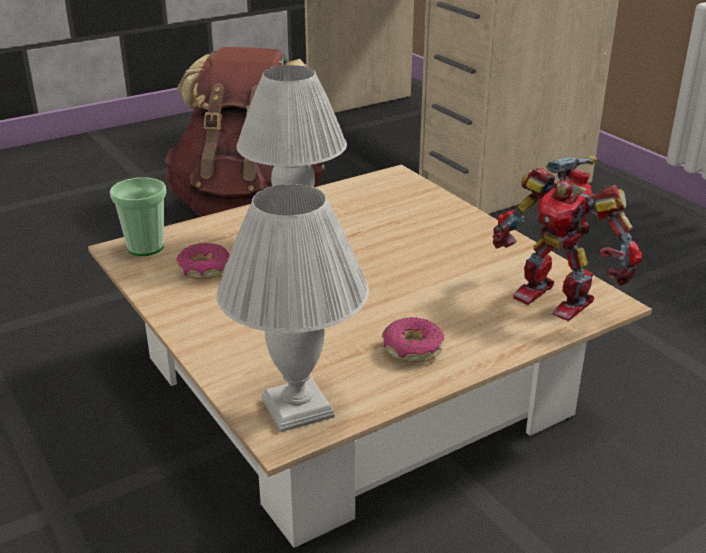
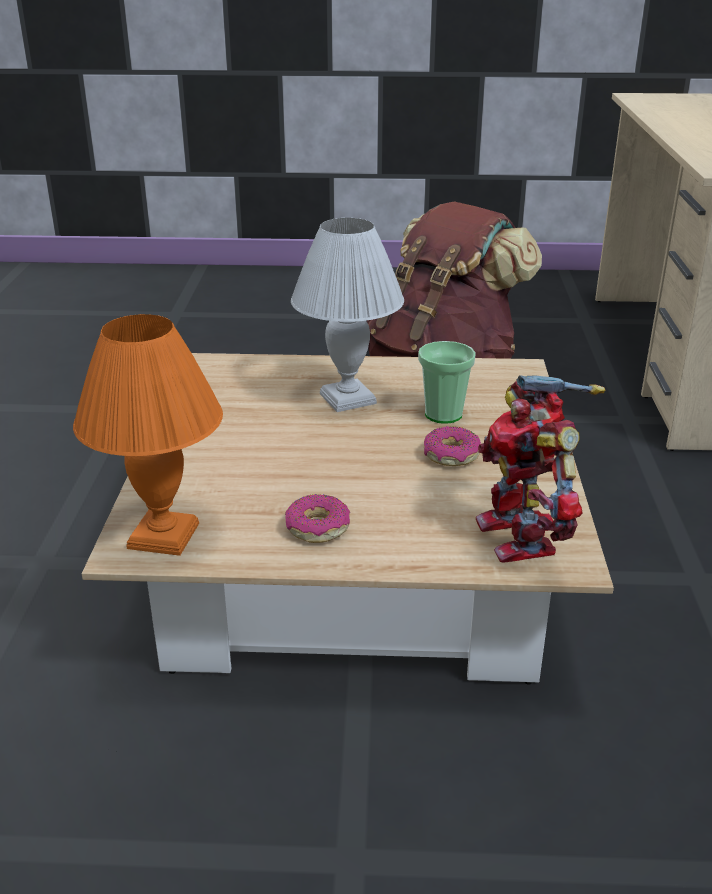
camera: 35 degrees right, 0 degrees up
(145, 247) = (223, 367): cup -> cup (443, 414)
(204, 270) = (242, 399): donut -> donut (451, 456)
(296, 409) = (161, 536): white table lamp -> orange table lamp

